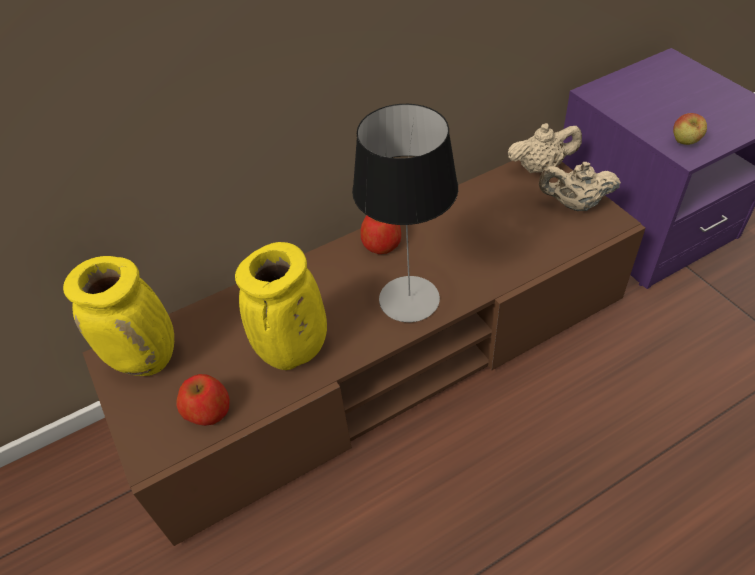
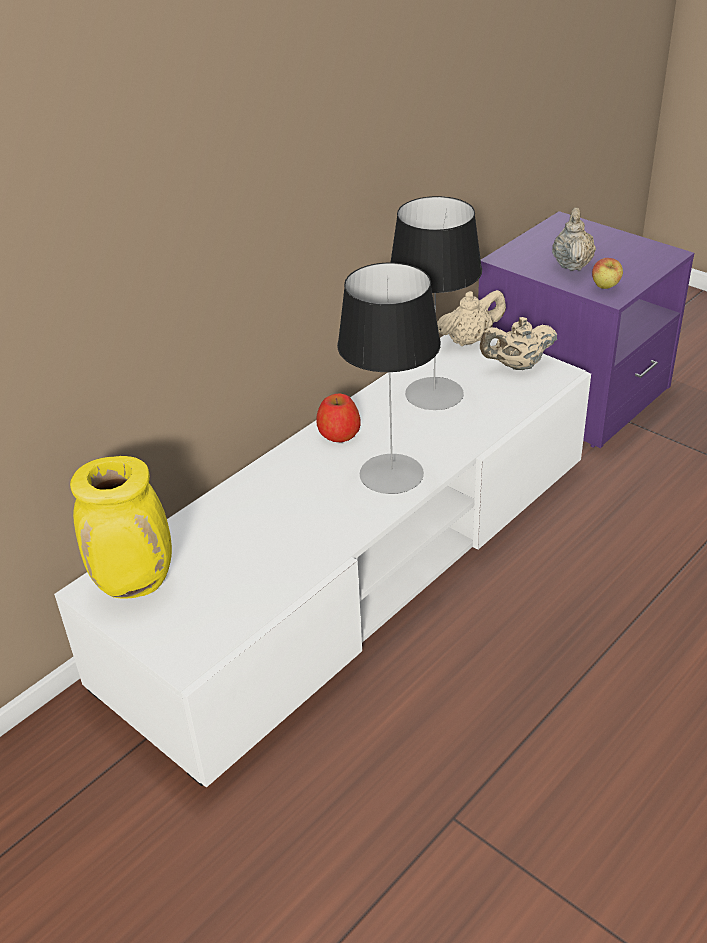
camera: 20 degrees left, 10 degrees down
(208, 410) = (229, 610): apple -> none
(293, 353) = (295, 543): yellow vase -> none
(384, 358) = (358, 566): brown tv stand -> white tv stand
(484, 220) = (434, 394): none -> table lamp
(660, 110) = (572, 264): none -> beige teapot

